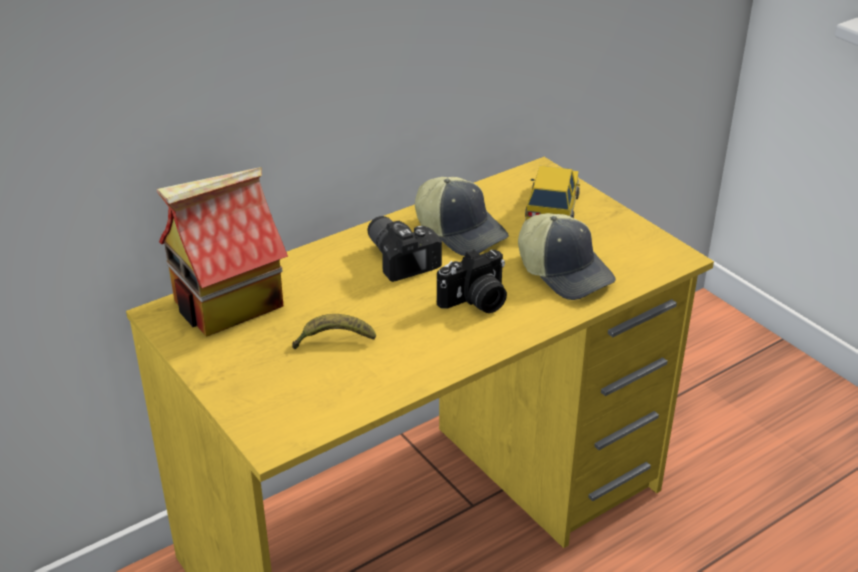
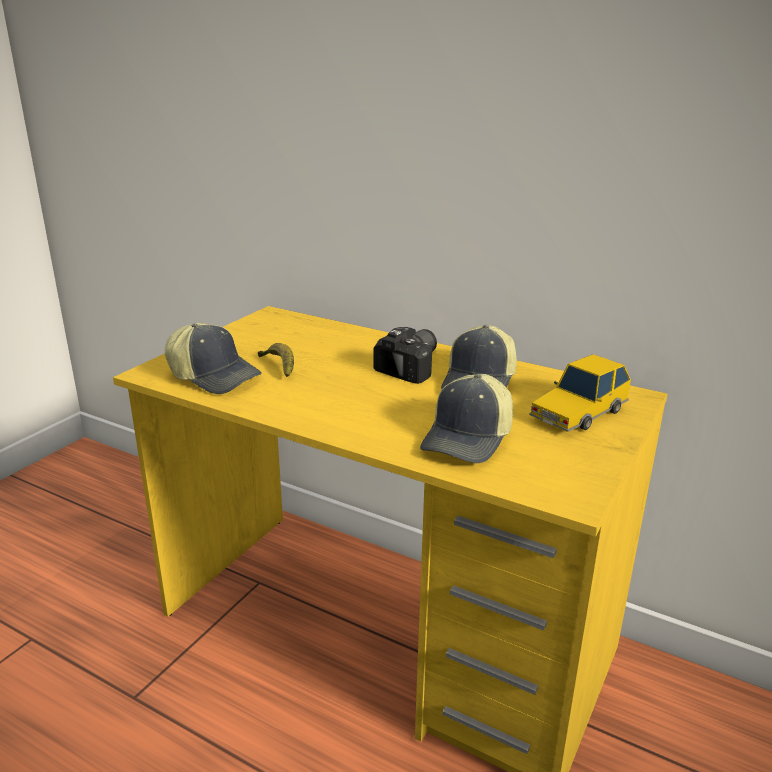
camera: 65 degrees right, 10 degrees down
(227, 305) = (296, 328): toy house -> none
(324, 391) = (214, 376): none -> cap
(476, 302) = (378, 407): camera -> none
(552, 206) = (578, 413): toy car -> toy car turned 150 degrees clockwise

